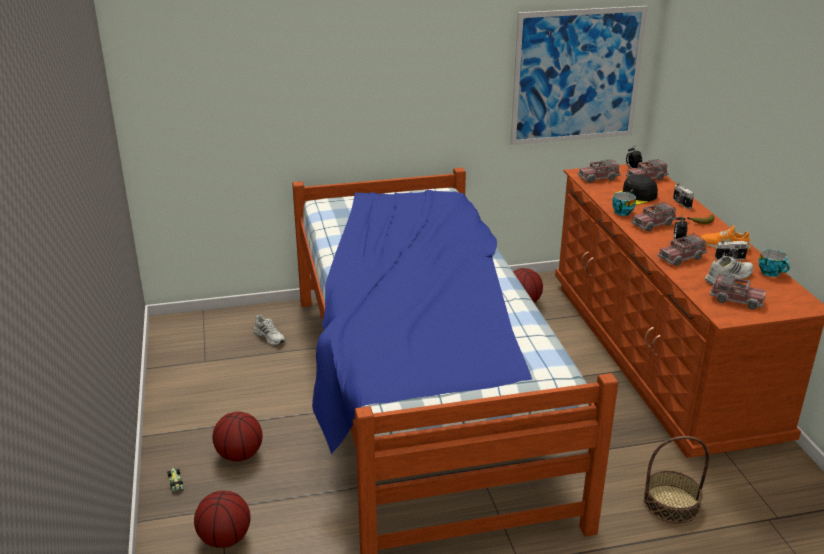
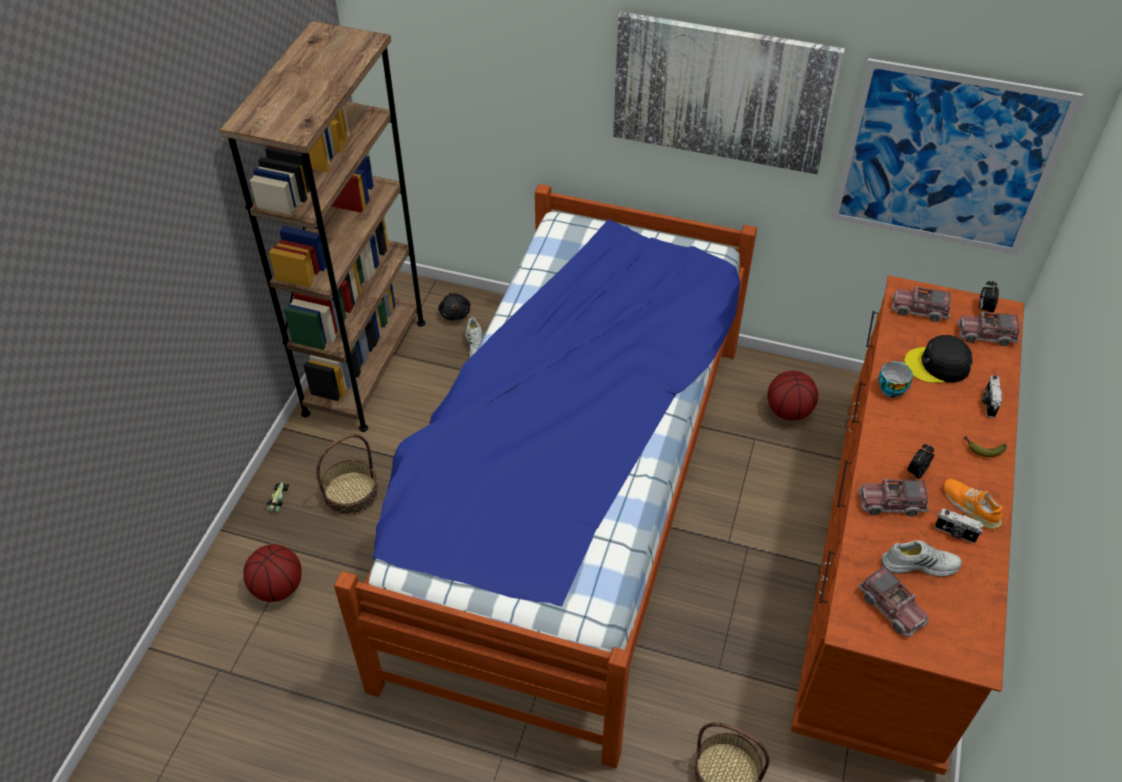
camera: 30 degrees right, 20 degrees up
(186, 376) = (365, 367): none -> brown bookcase
(235, 324) = (455, 313): none -> black plush toy
(239, 455) = (351, 493): basketball -> basket
(424, 64) = (722, 92): none -> picture
(653, 224) = (912, 427): toy truck -> none
(771, 273) = (986, 582): cup -> none

